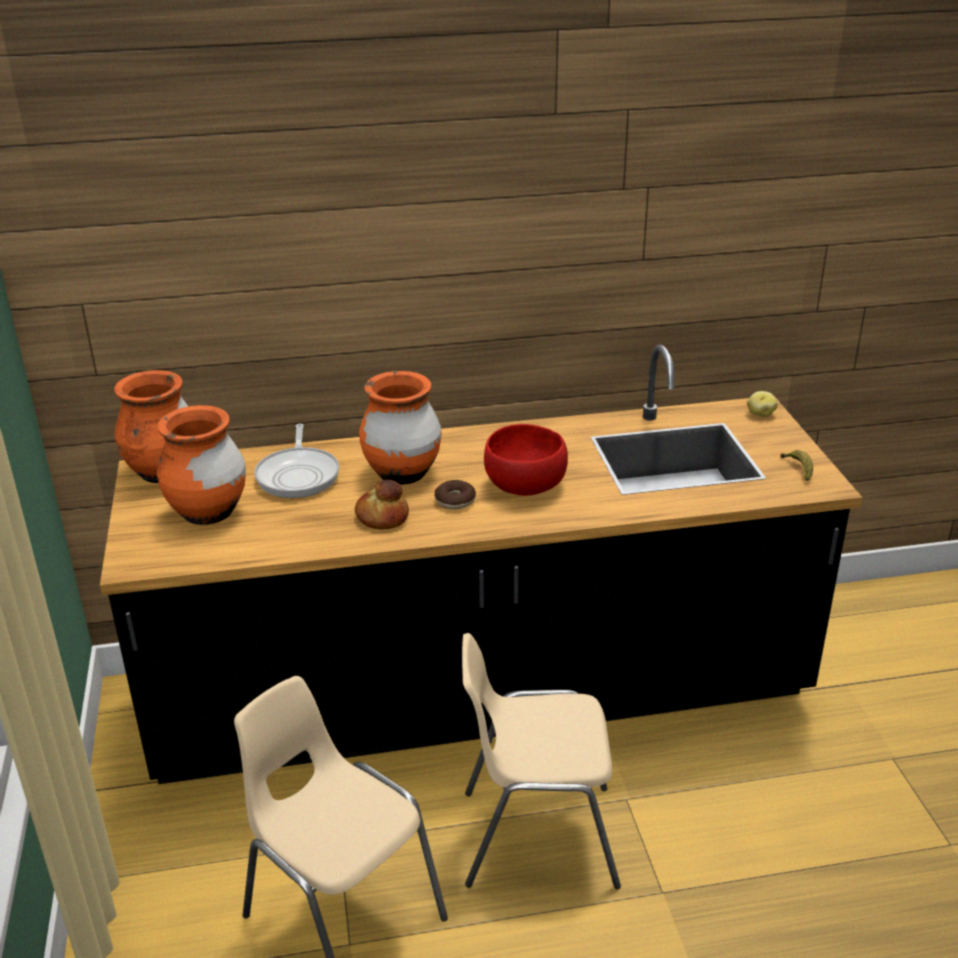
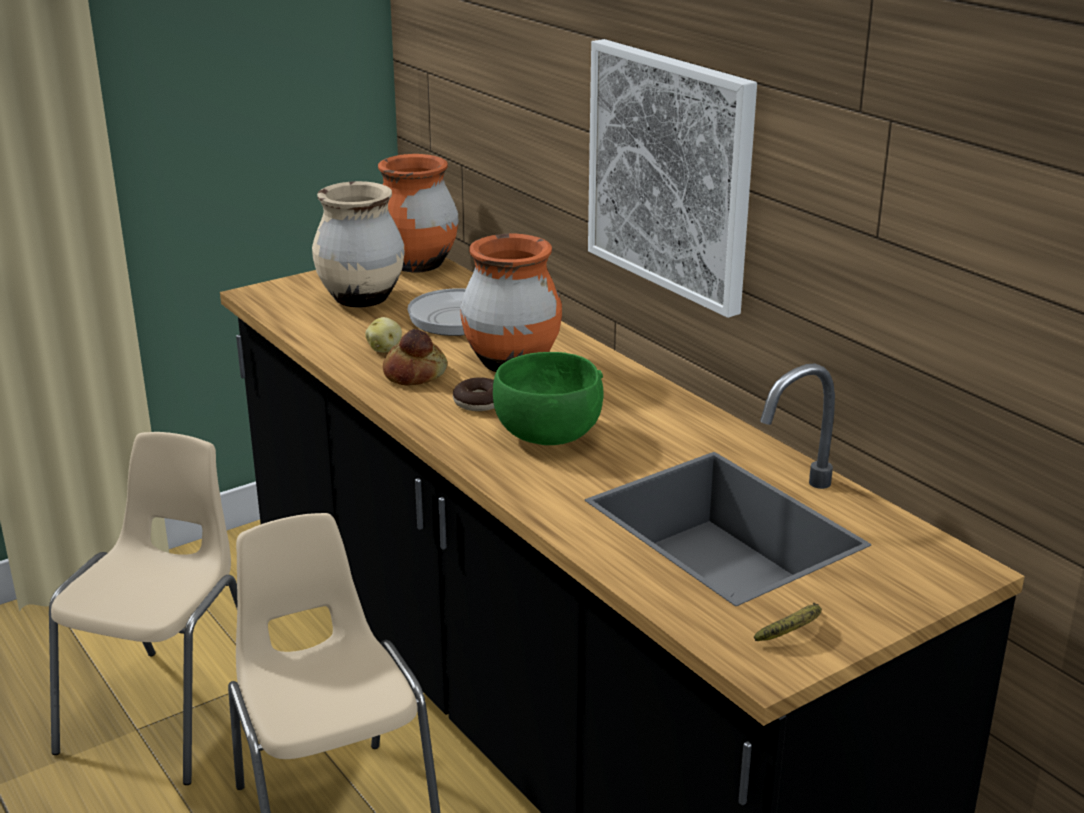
camera: 65 degrees right, 5 degrees down
(208, 513) = (361, 299): orange vase -> beige vase
(455, 282) = (670, 173): none -> picture
(526, 486) = (548, 435): red bowl -> green bowl
(760, 414) = (939, 571): potato -> potato (385, 349)

